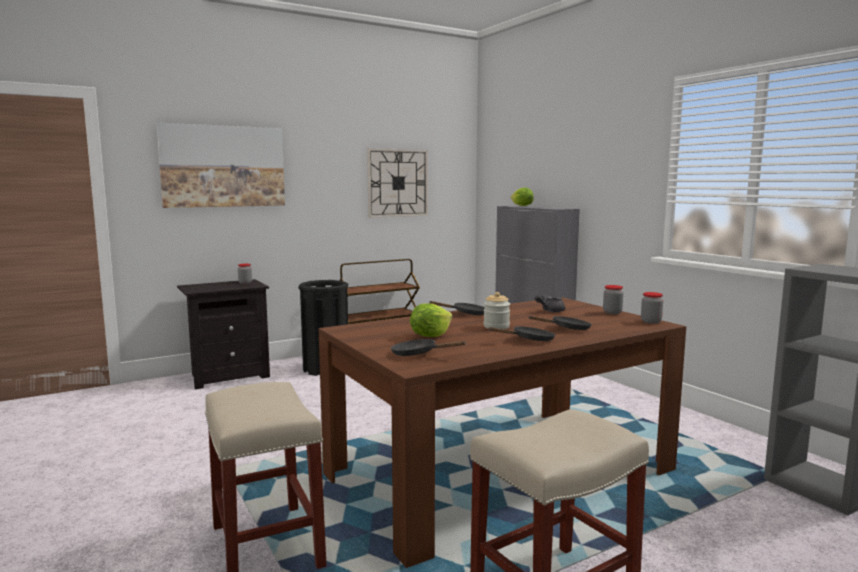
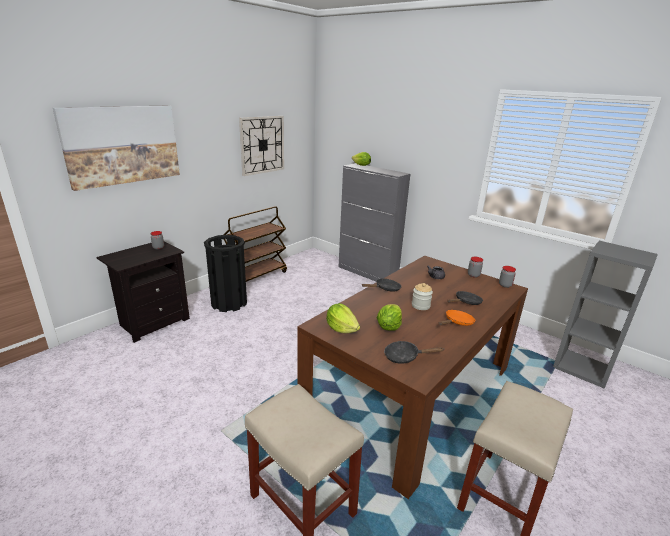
camera: 20 degrees left, 15 degrees up
(368, 333) = (341, 329): none -> lettuce
(529, 340) = (457, 322): black frying pan -> orange frying pan

